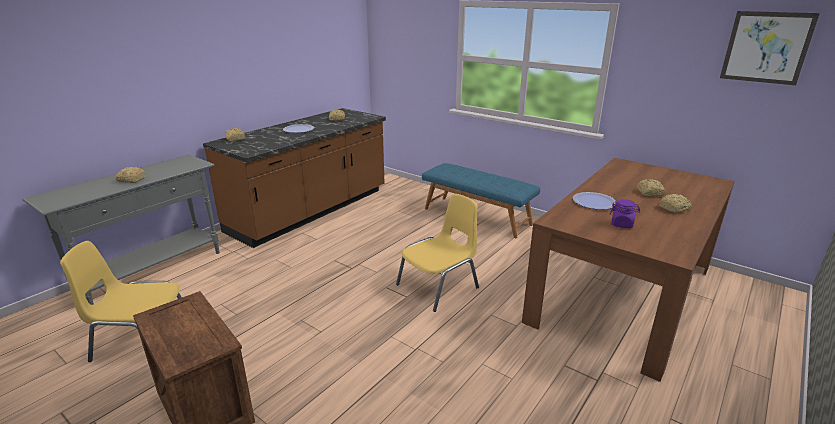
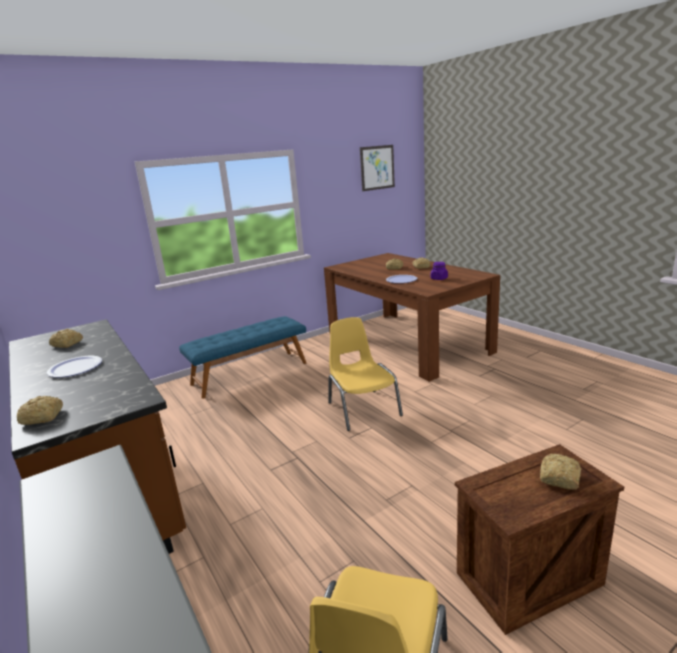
camera: 70 degrees left, 5 degrees down
(132, 180) = (111, 536): bread -> bread (559, 479)

